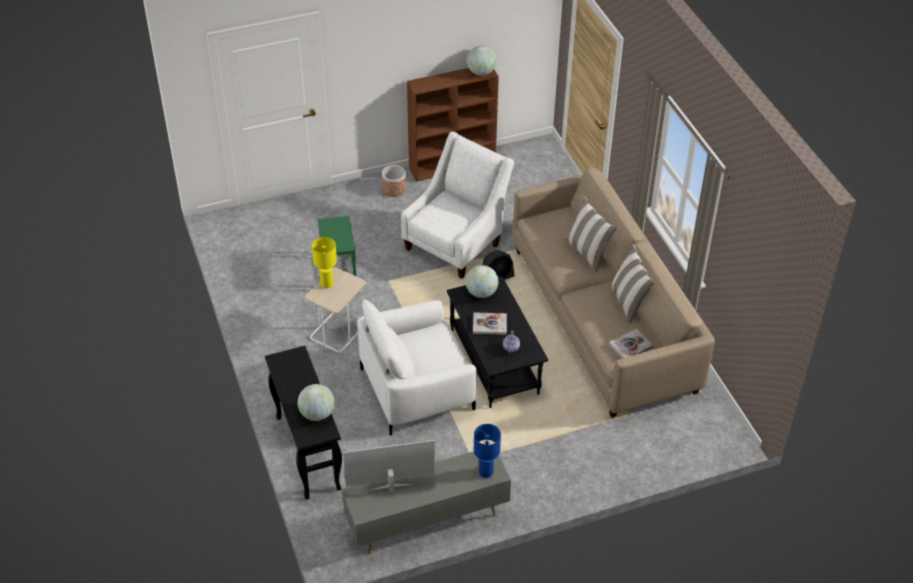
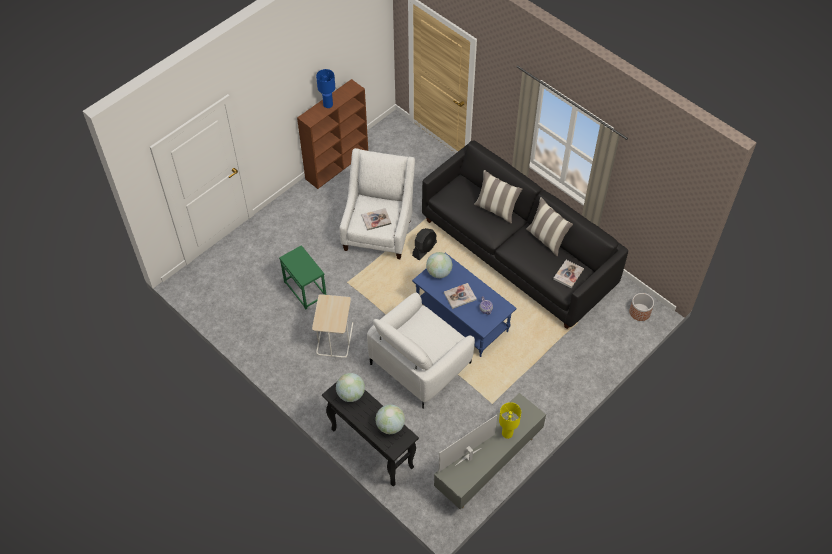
camera: 25 degrees left, 10 degrees up
(327, 284) = (322, 311): yellow table lamp -> yellow table lamp (507, 433)
(394, 189) = (304, 202): planter -> planter (639, 312)
(447, 220) = (376, 220): none -> book
(481, 72) = (349, 90): globe -> globe (350, 394)
(485, 472) = (526, 416): blue table lamp -> blue table lamp (328, 105)
(495, 361) = (463, 318): black coffee table -> blue coffee table
(602, 319) = (517, 252): beige sofa -> black sofa

